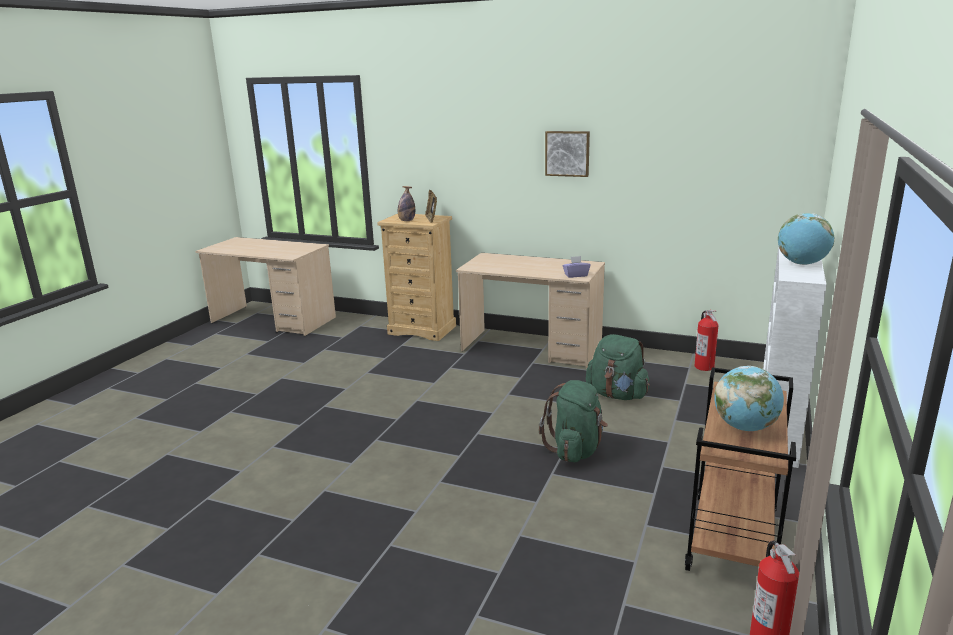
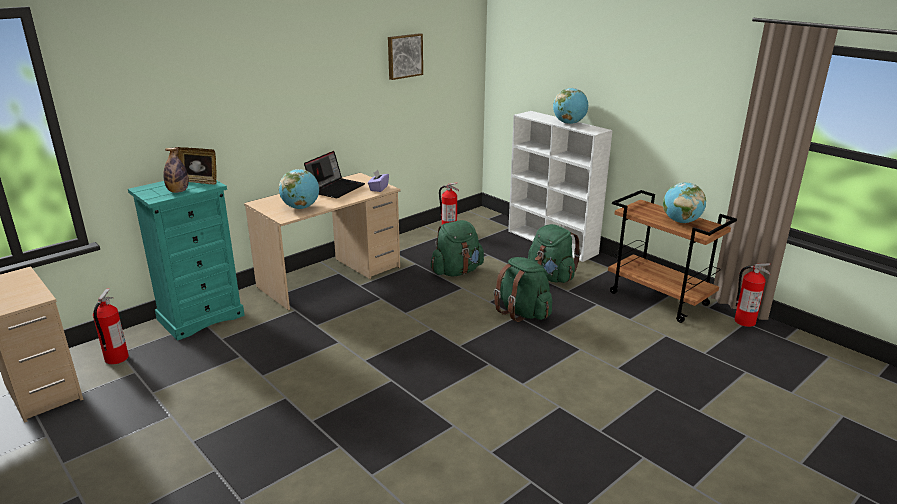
camera: 65 degrees left, 5 degrees up
(353, 327) = (116, 358): none -> fire extinguisher
(422, 330) = (201, 317): beige dresser -> turquoise dresser
(494, 266) = (301, 207): none -> globe
(552, 264) = (336, 188): none -> laptop
(567, 153) = (316, 76): picture -> picture (404, 56)
(681, 449) = (551, 277): none -> green backpack

